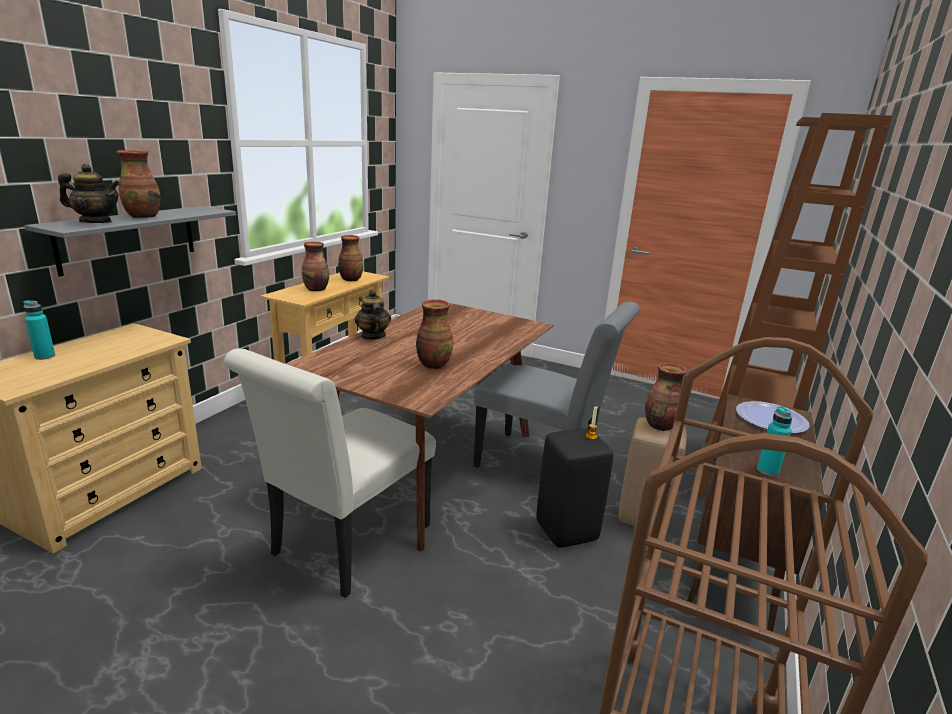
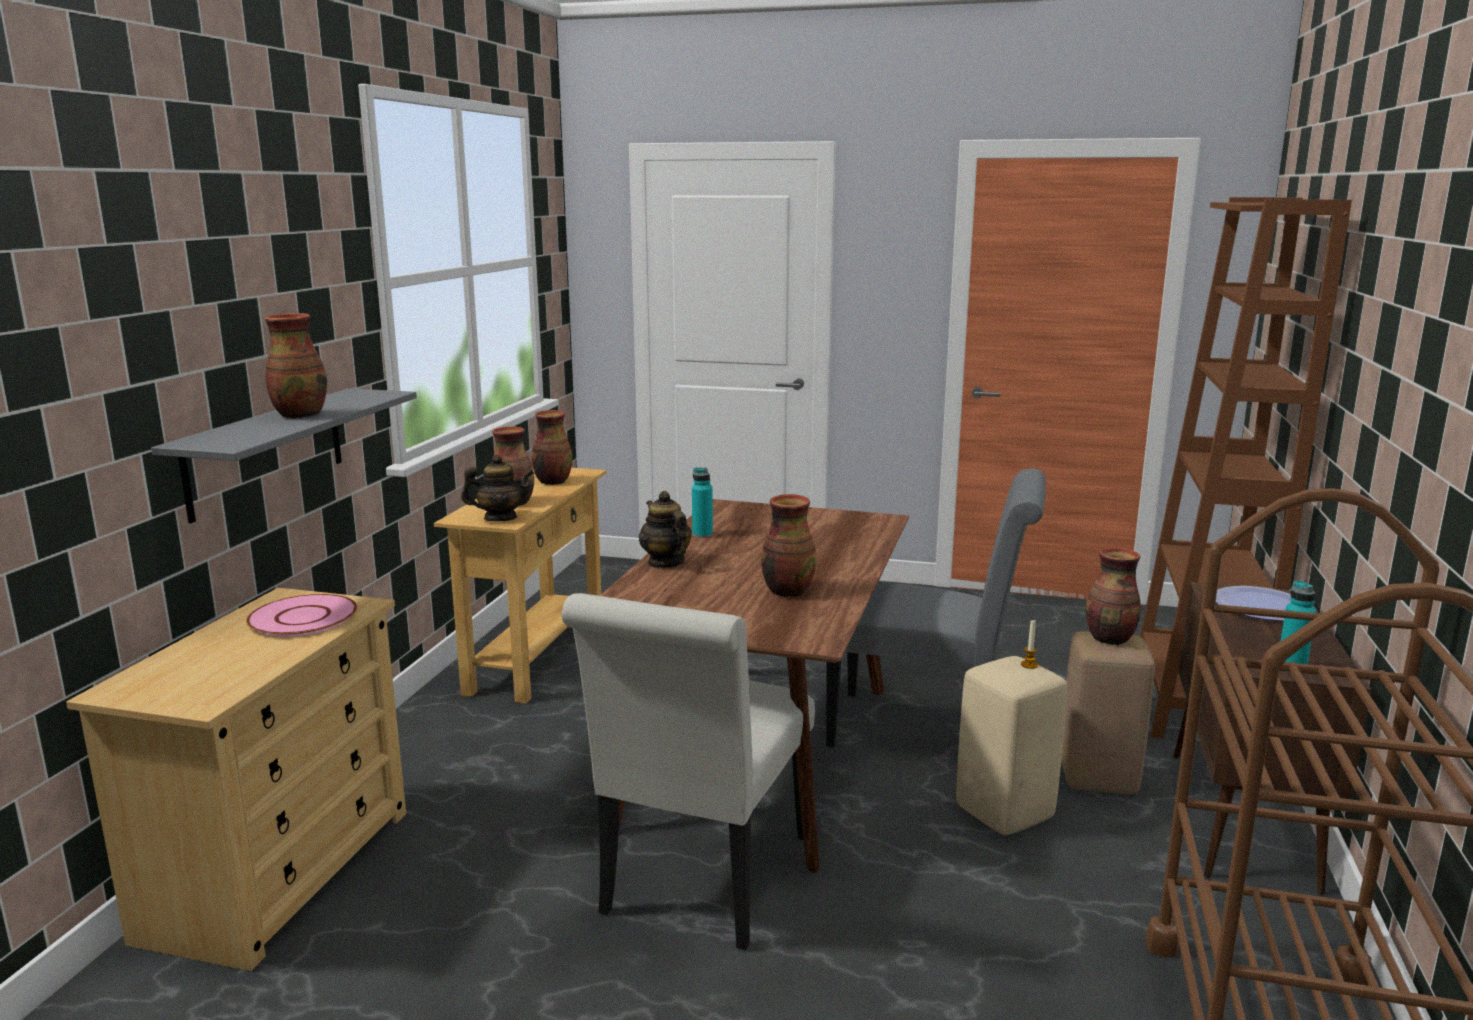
camera: 10 degrees left, 5 degrees down
(45, 356) = (194, 653): turquoise bottle -> turquoise bottle (702, 534)
(96, 222) = (249, 431): teapot -> teapot (500, 518)
(127, 343) = (303, 617): none -> pink plate
(566, 532) = (1004, 814): black stool -> beige stool

